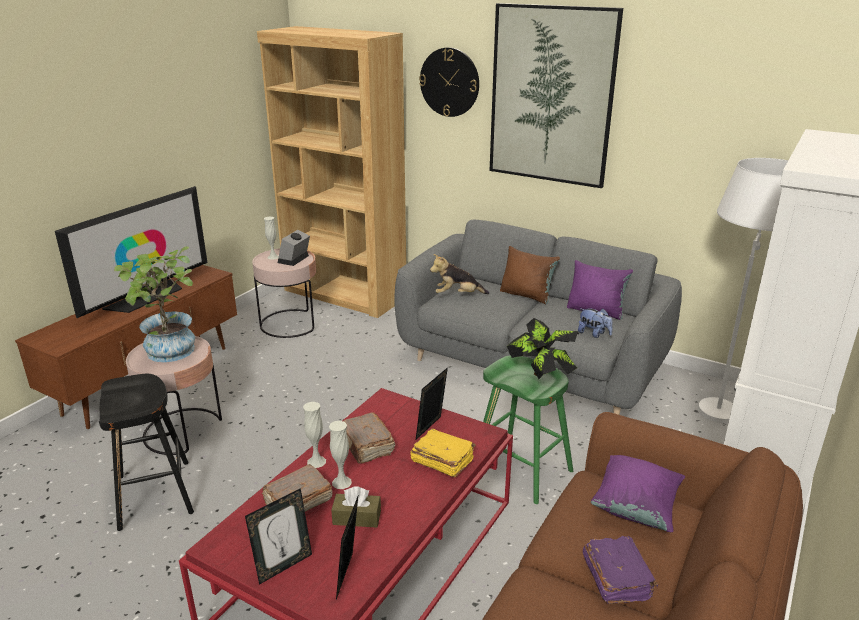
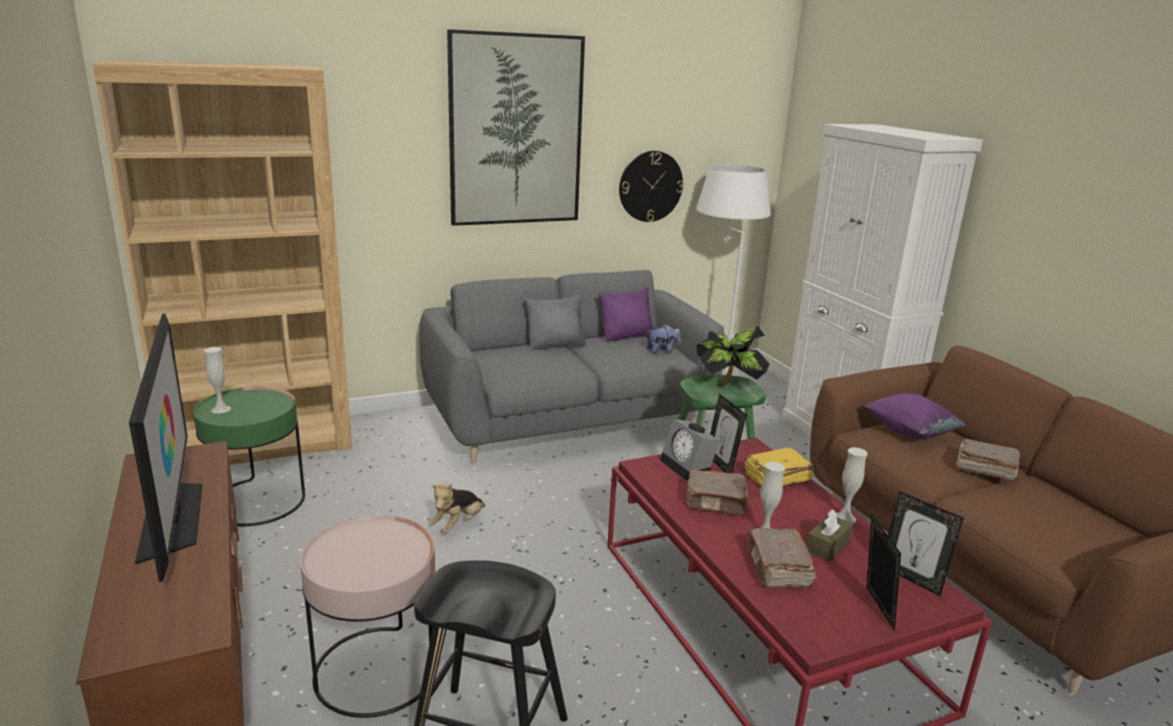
camera: 55 degrees left, 5 degrees down
(169, 354) = (369, 551): potted plant -> none
(290, 323) = (257, 501): pink side table -> green side table
(294, 260) = (259, 401): alarm clock -> alarm clock (688, 467)
(316, 461) = (716, 536): white vase -> white vase (845, 518)
(449, 82) = (388, 126): wall clock -> wall clock (650, 186)
(457, 295) = (510, 365): plush toy -> plush toy (458, 524)
(527, 295) = (556, 345): brown pillow -> grey pillow
(616, 578) = (984, 469): purple book -> brown book

